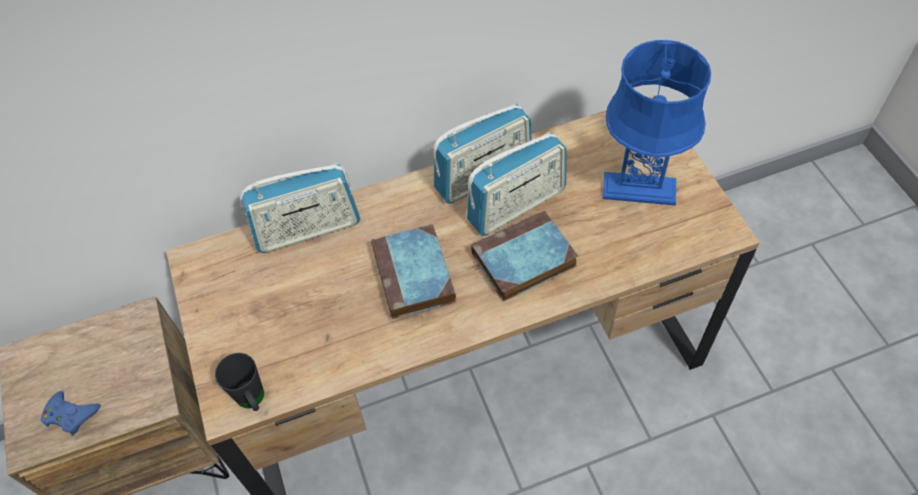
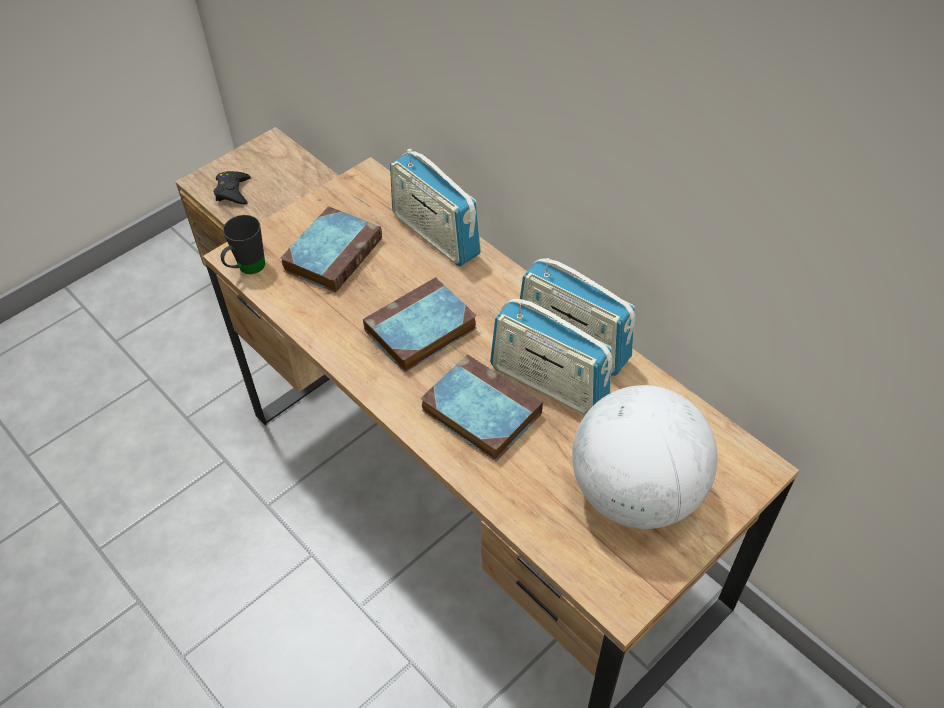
camera: 65 degrees right, 5 degrees down
(71, 415) = (233, 191): blue game controller -> black game controller
(279, 318) = (333, 253): none -> book
(639, 189) = (636, 493): blue table lamp -> globe

